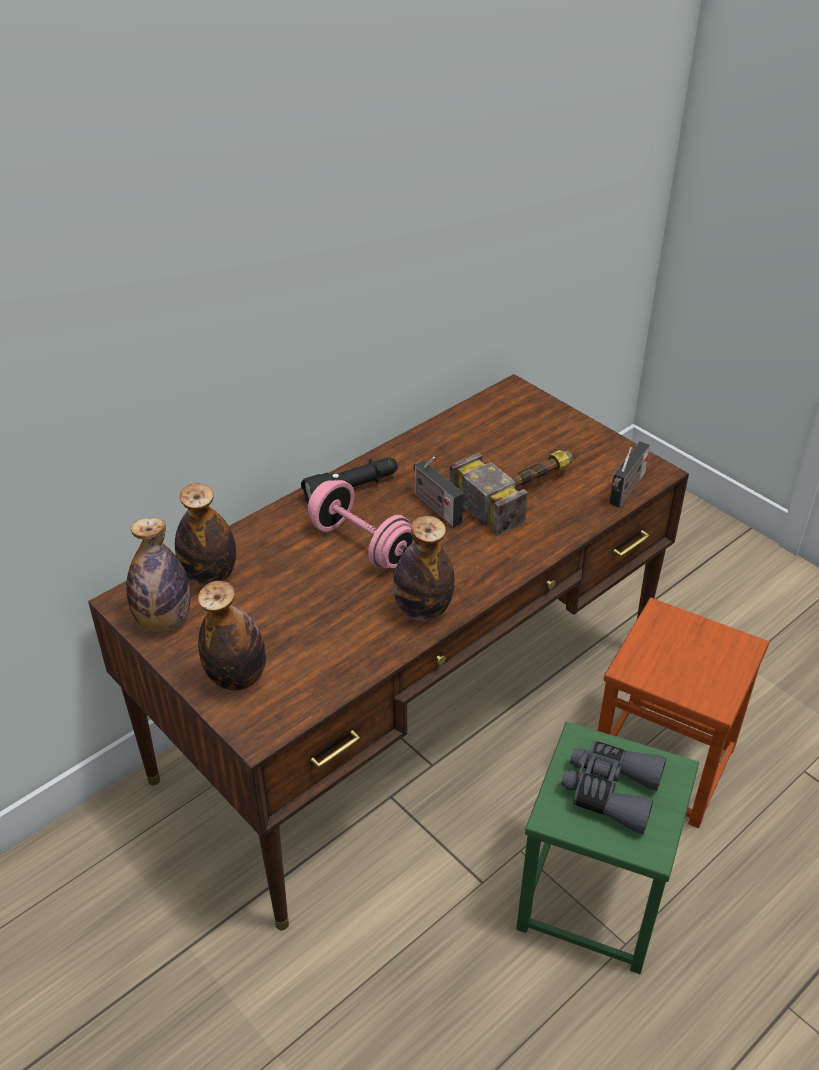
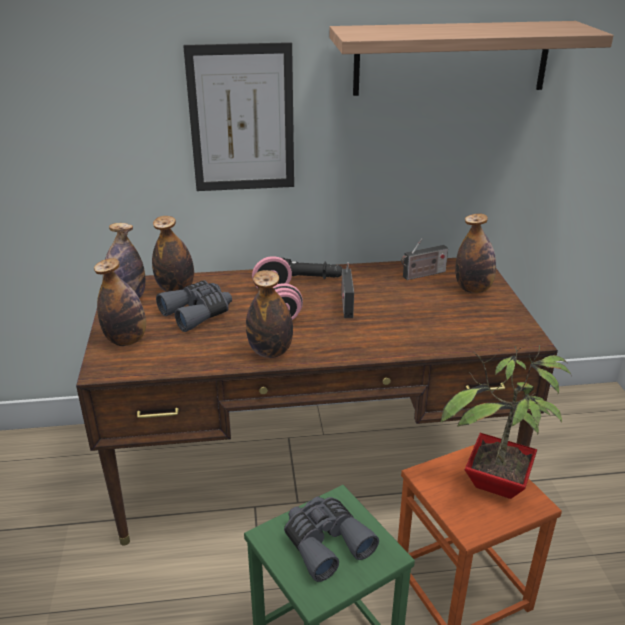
camera: 35 degrees right, 10 degrees down
(240, 312) = (242, 119): none -> picture
(279, 597) = (198, 313): none -> grey binoculars
(464, 152) = (451, 58): none -> shelf
(522, 492) = (414, 316): hammer -> none
(544, 428) = (473, 289): none -> bottle
(626, 491) = (493, 342): radio -> radio (422, 275)
(698, 644) = (496, 484): none -> potted plant

